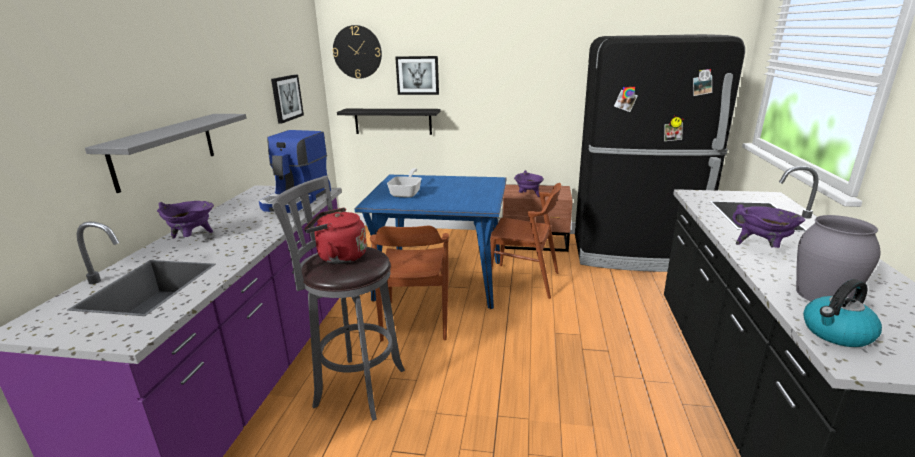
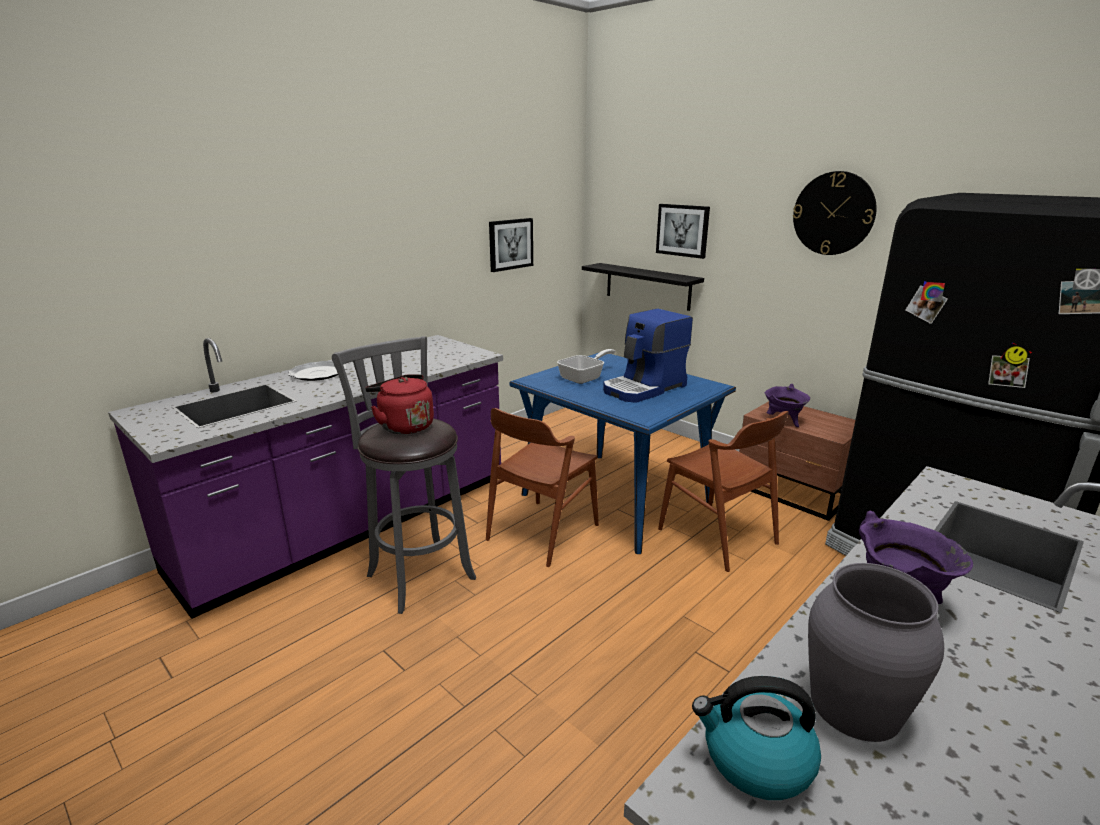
camera: 35 degrees right, 0 degrees up
(165, 150) = (325, 285): grey shelf -> none
(192, 238) = (317, 373): purple cooking pot -> plate
(297, 200) = (445, 358): coffee machine -> coffee machine (645, 388)
(357, 52) = (620, 195): wall clock -> wall clock (833, 213)

